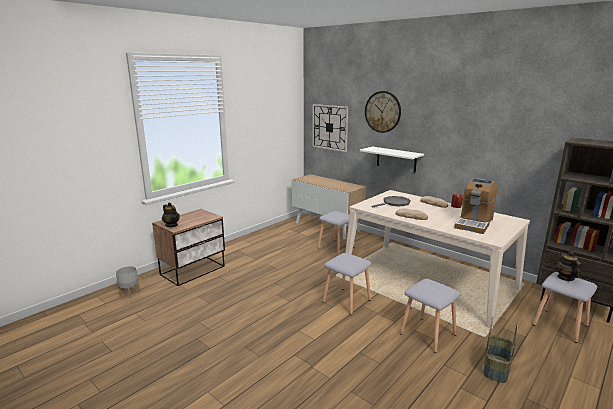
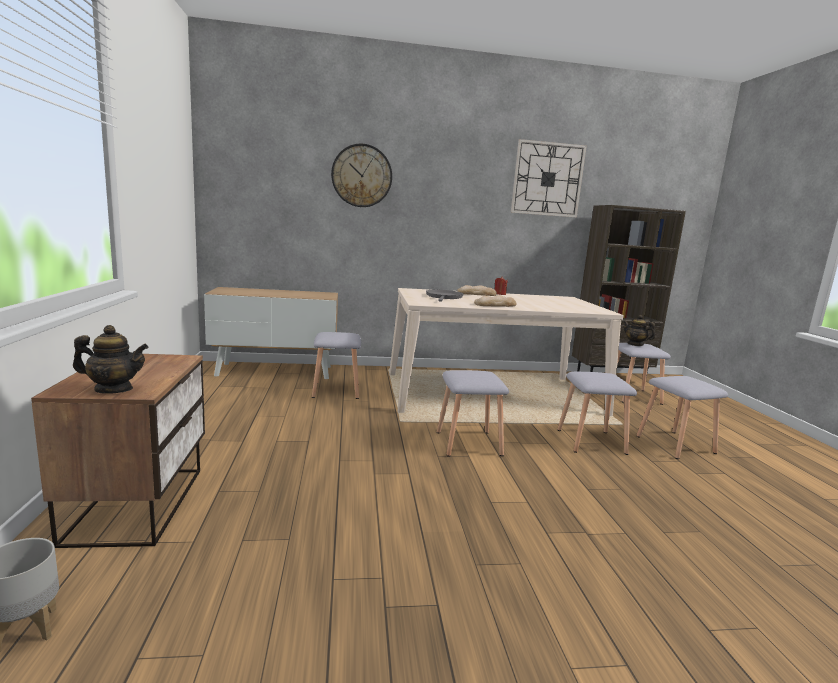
camera: 50 degrees left, 5 degrees down
(330, 127) = (259, 201): wall clock -> wall clock (547, 179)
(396, 159) = (386, 246): white shelf -> none
(474, 223) = (553, 303): coffee machine -> none
(497, 368) = (676, 445): basket -> grey stool

